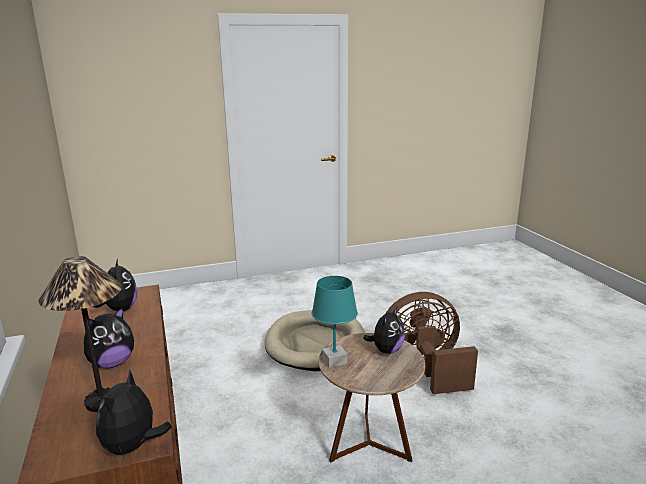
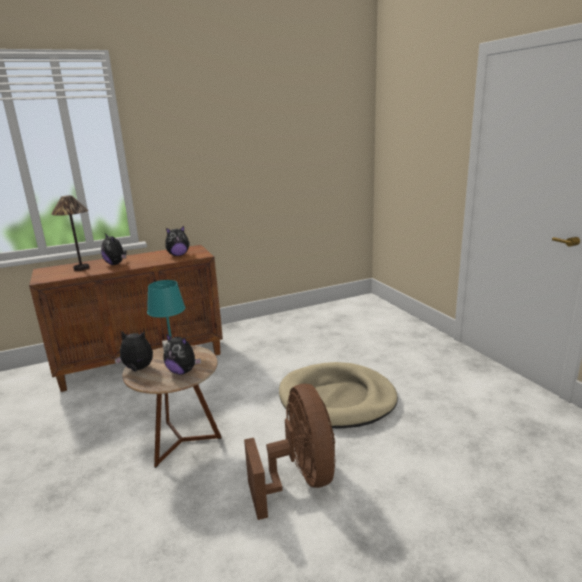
camera: 85 degrees right, 0 degrees up
(133, 447) = (41, 278): plush toy -> plush toy (137, 369)

